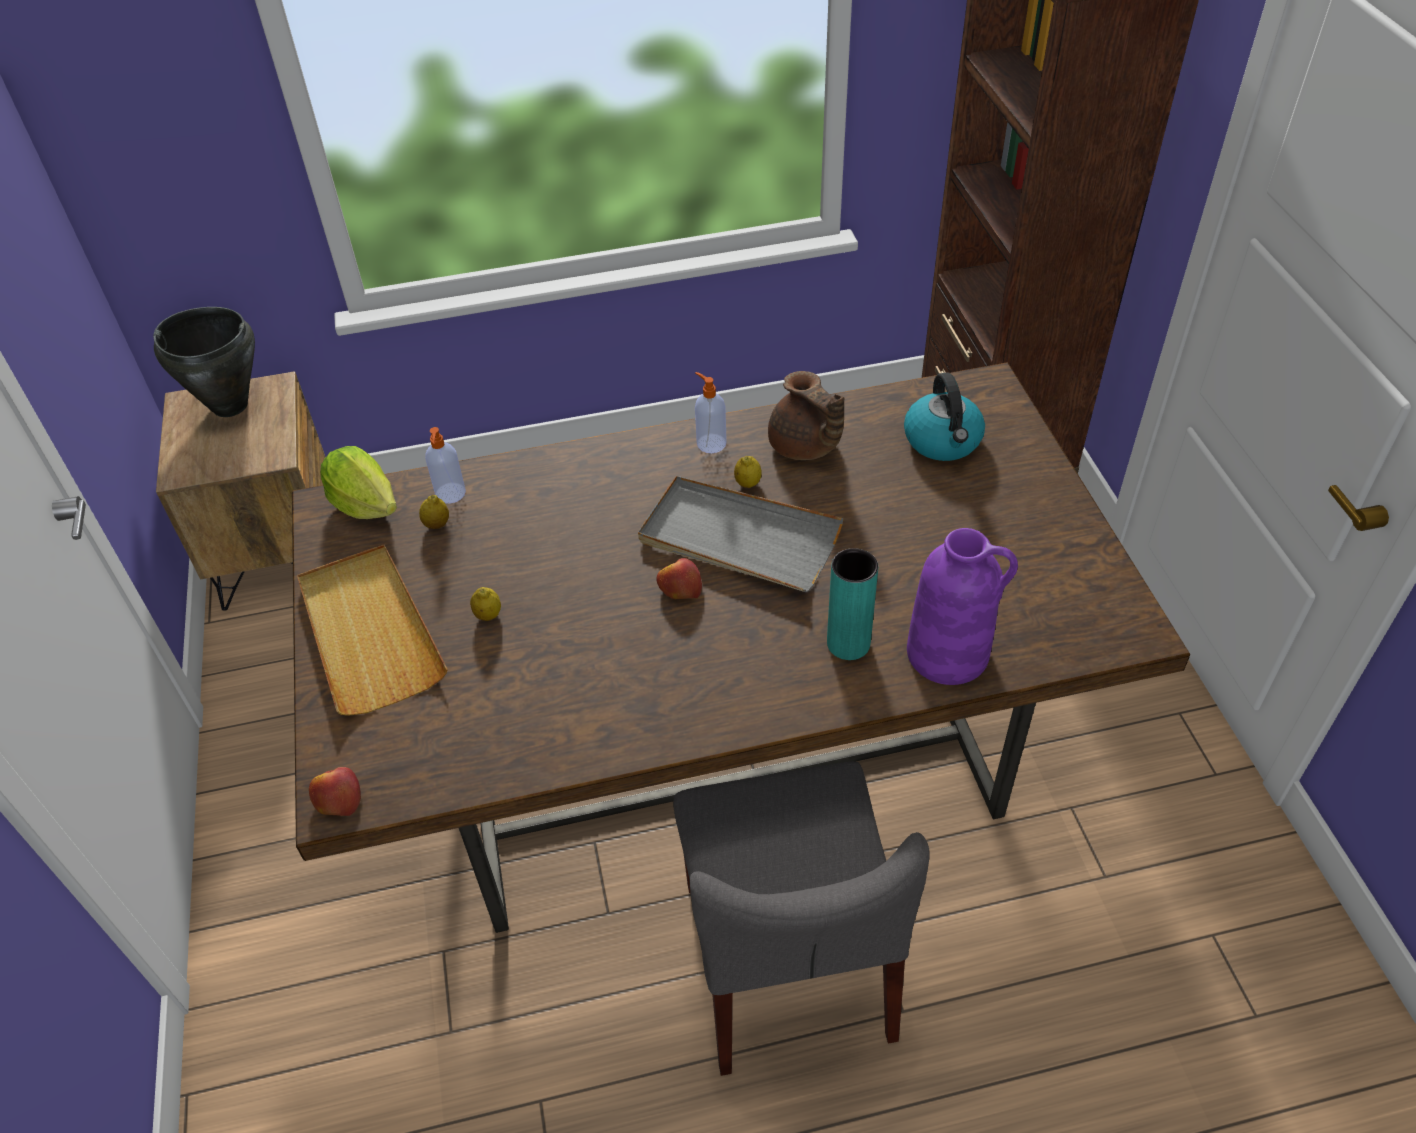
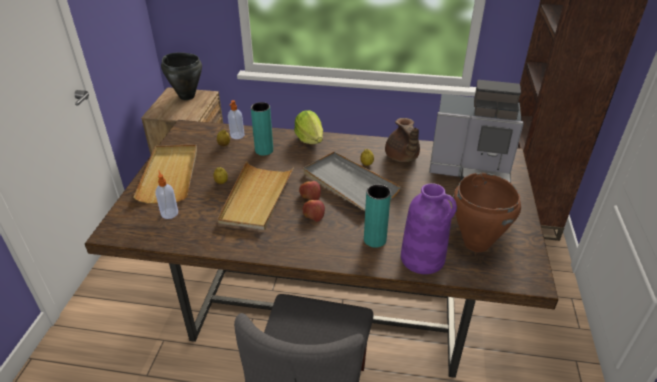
camera: 20 degrees right, 10 degrees down
(338, 797) = (113, 230): apple -> apple (313, 214)
(365, 504) = (201, 131): lettuce -> lettuce (310, 139)
(529, 513) = (264, 150): none -> turquoise vase
(580, 627) = (256, 198): none -> beige tray
(710, 443) = (359, 145): soap dispenser -> soap dispenser (169, 213)
(943, 441) = (471, 171): kettle -> coffee machine
(1020, 593) = (476, 244): none -> brown cooking pot

